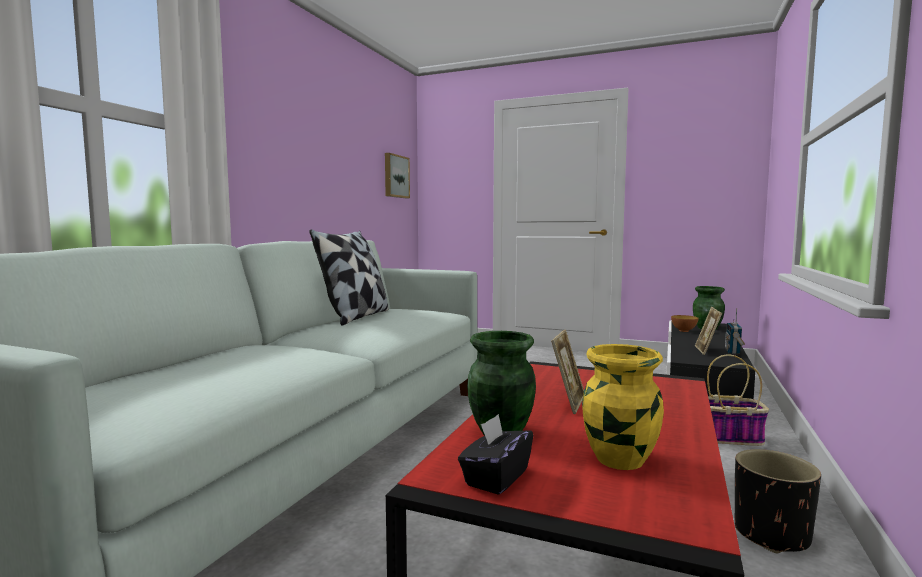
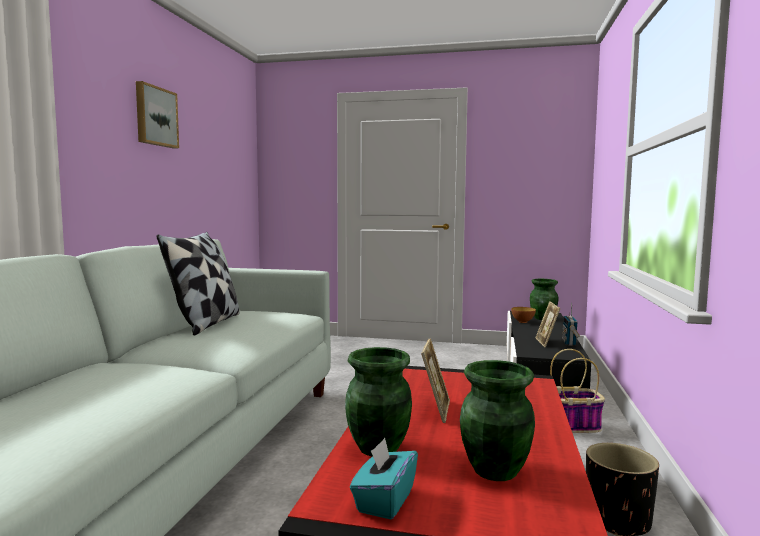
camera: 10 degrees left, 0 degrees up
(395, 176) = (235, 167): picture -> picture (155, 116)
(496, 478) = (384, 501): black tissue box -> turquoise tissue box
(619, 460) = (495, 471): yellow vase -> green vase

